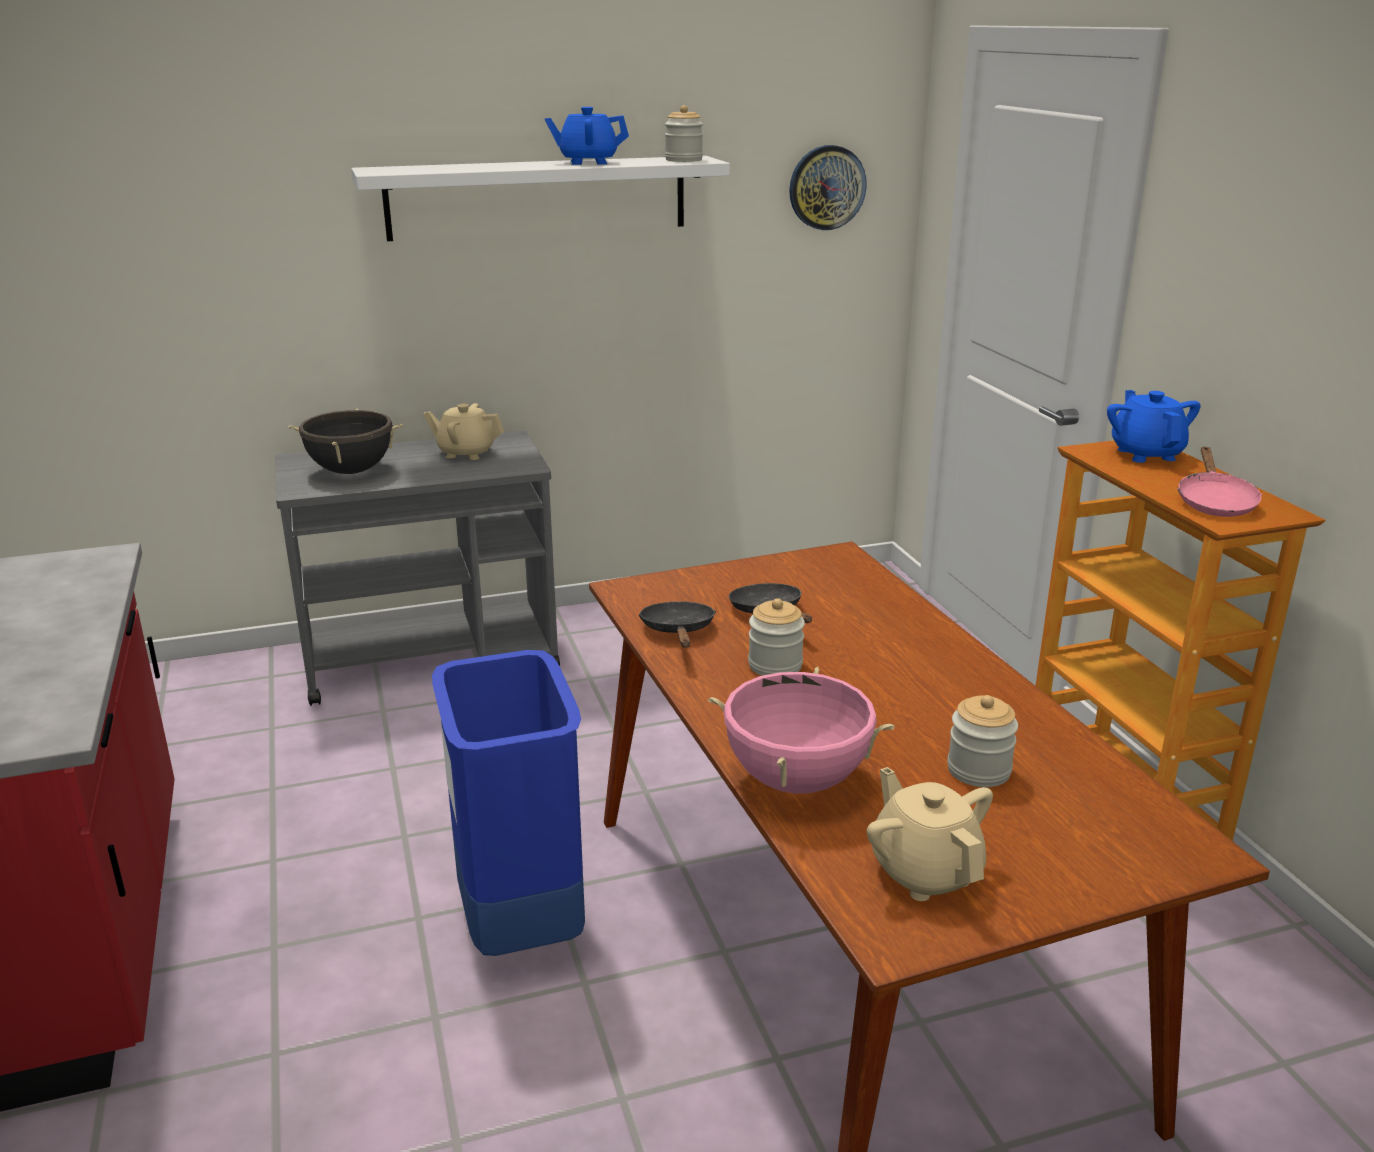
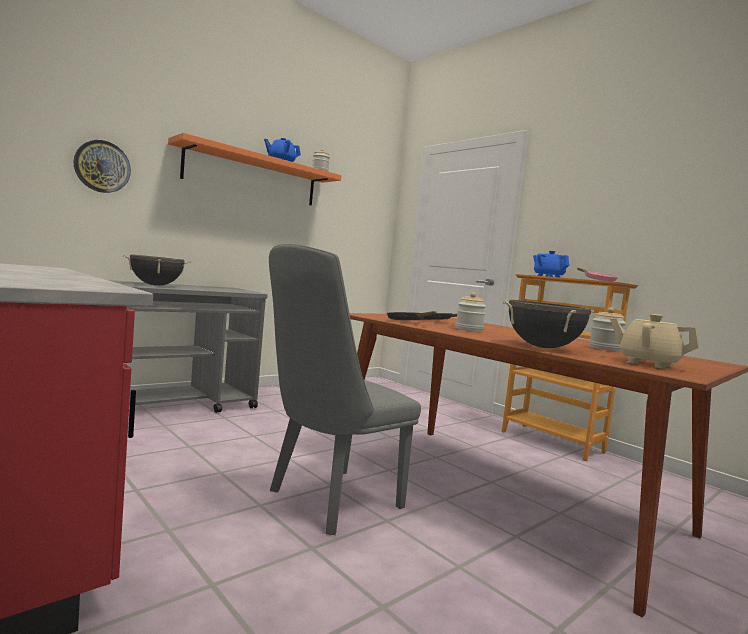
camera: 25 degrees left, 20 degrees down
(466, 453) = (214, 288): beige teapot -> none
(519, 927) = (327, 502): blue trash can -> grey chair
(538, 197) = (253, 176): white shelf -> orange shelf
(796, 780) = (543, 347): pink cooking pot -> black cooking pot
(826, 187) = (364, 203): wall clock -> wall clock (102, 166)

